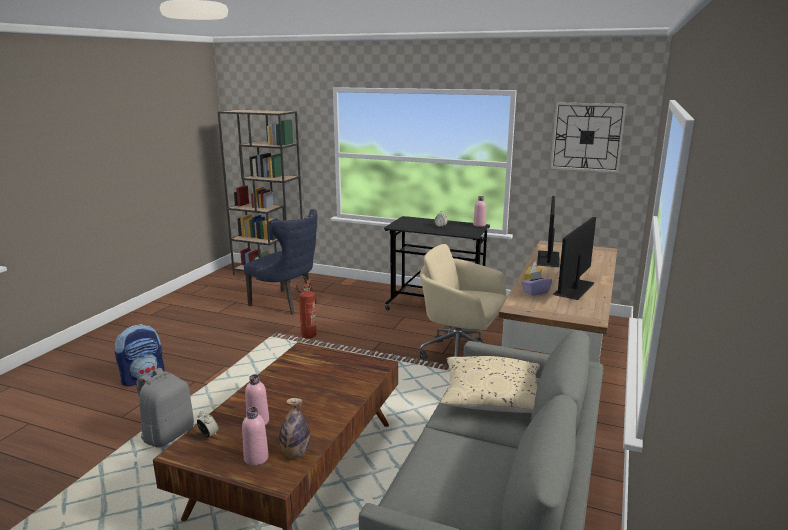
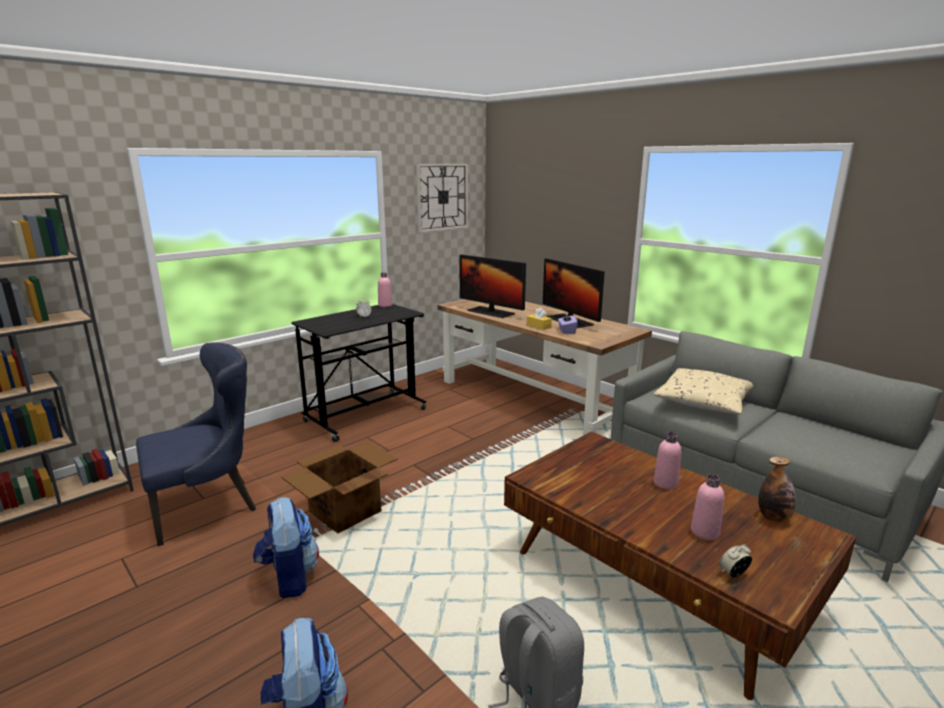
camera: 65 degrees left, 0 degrees up
(238, 342) = (289, 578): none -> backpack
(256, 458) = (784, 543): pink bottle -> pink bottle (665, 483)
(306, 337) = (344, 512): fire extinguisher -> cardboard box
(460, 356) = (487, 432): beige office chair -> none

